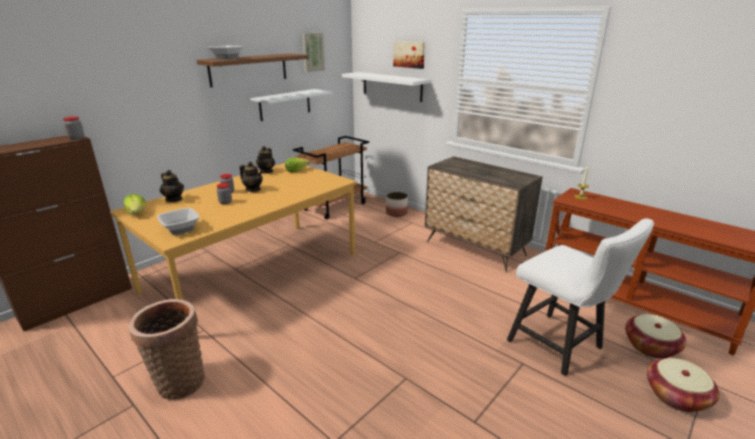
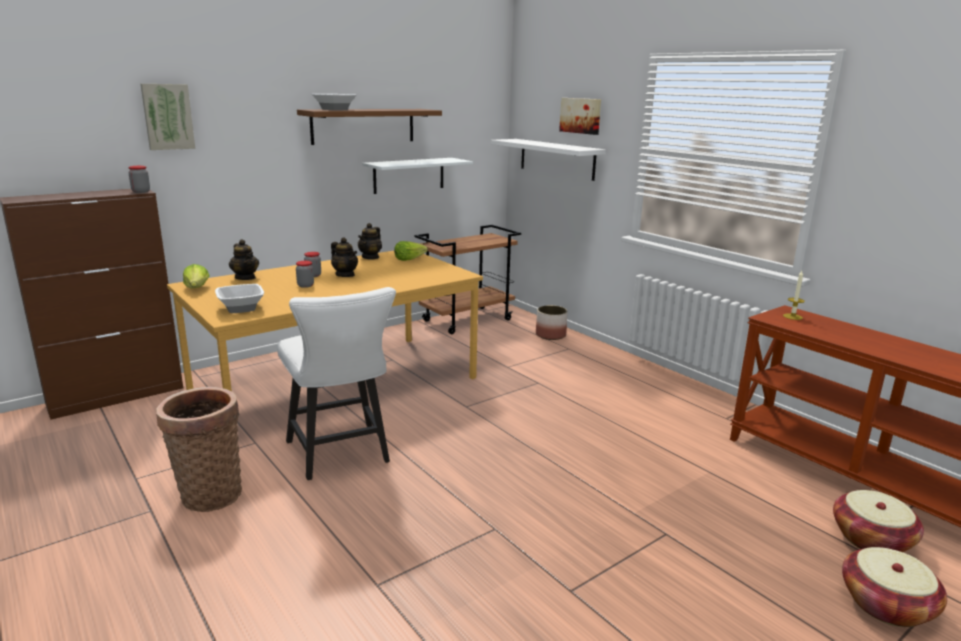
camera: 10 degrees right, 5 degrees down
(312, 52) = (452, 109): picture -> picture (167, 116)
(475, 249) = (649, 389): dresser -> none
(561, 347) = (730, 522): white chair -> white chair (341, 455)

